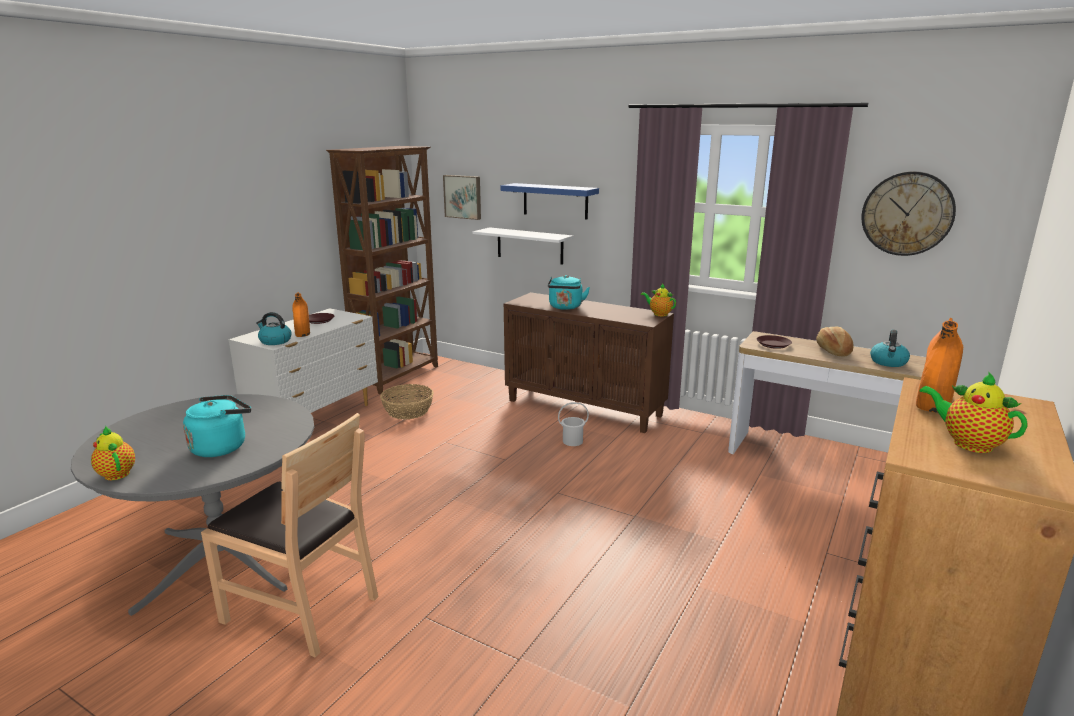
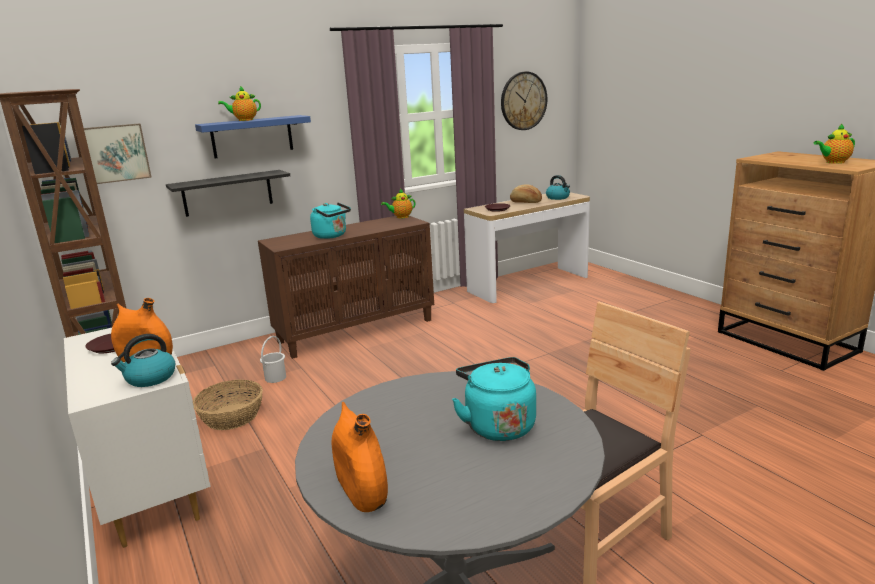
camera: 60 degrees left, 0 degrees up
(116, 473) = (527, 501): teapot -> teapot (244, 120)
(530, 246) = (227, 193): white shelf -> black shelf
(572, 441) = (410, 349): white bucket -> white bucket (275, 378)
(933, 402) = (776, 159): orange vase -> orange vase (361, 490)

